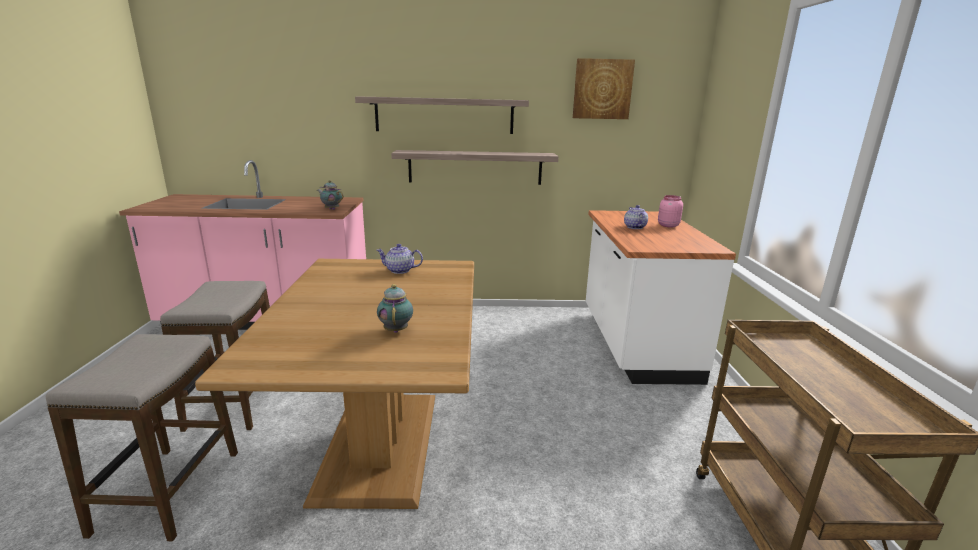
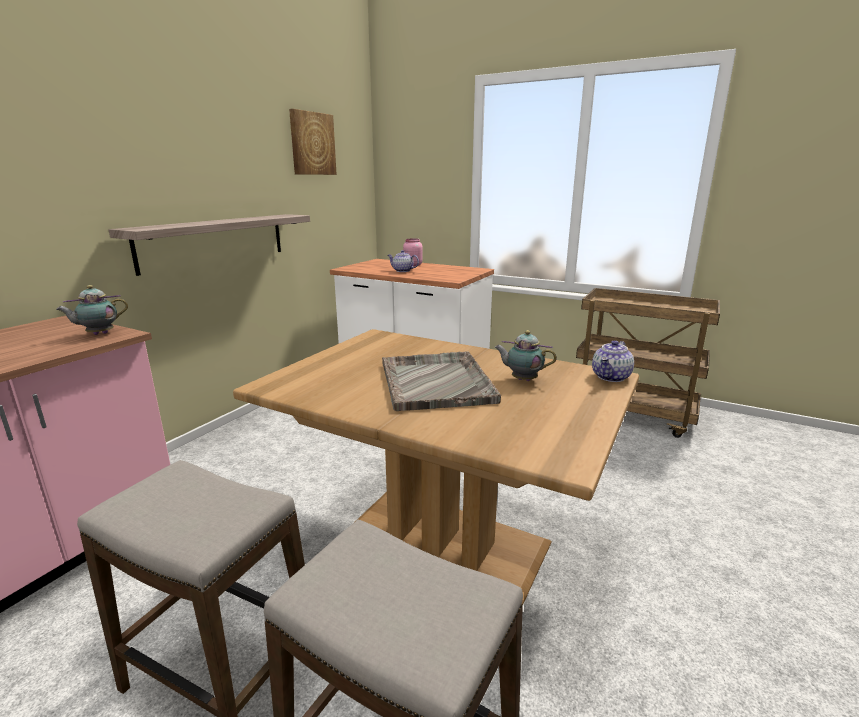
camera: 60 degrees left, 0 degrees up
(367, 301) = (436, 382): none -> grey tray
(399, 270) = (357, 357): teapot -> teapot (611, 377)
(444, 115) = (168, 173): shelf -> none

